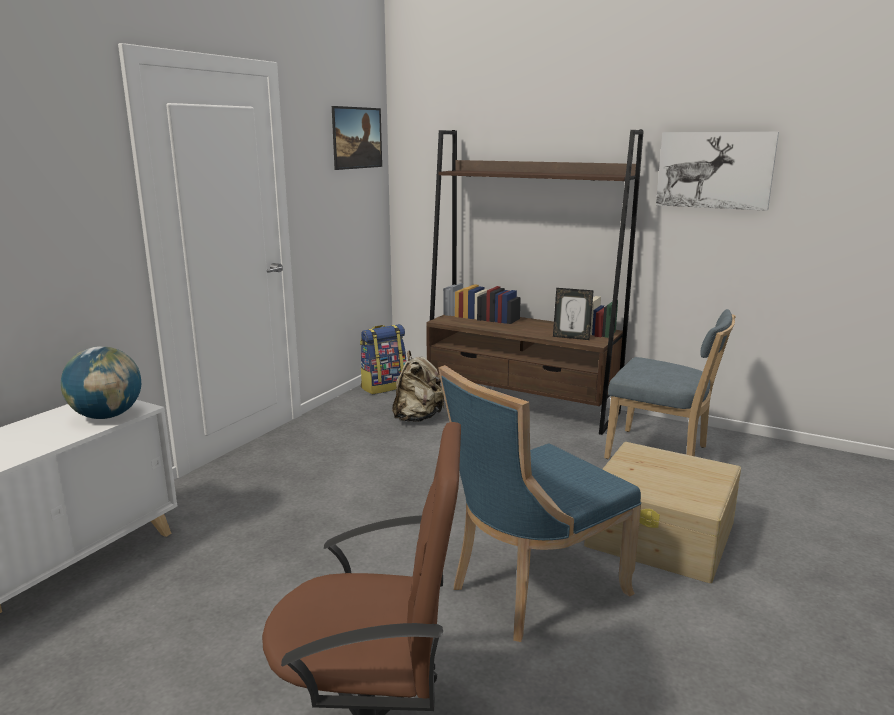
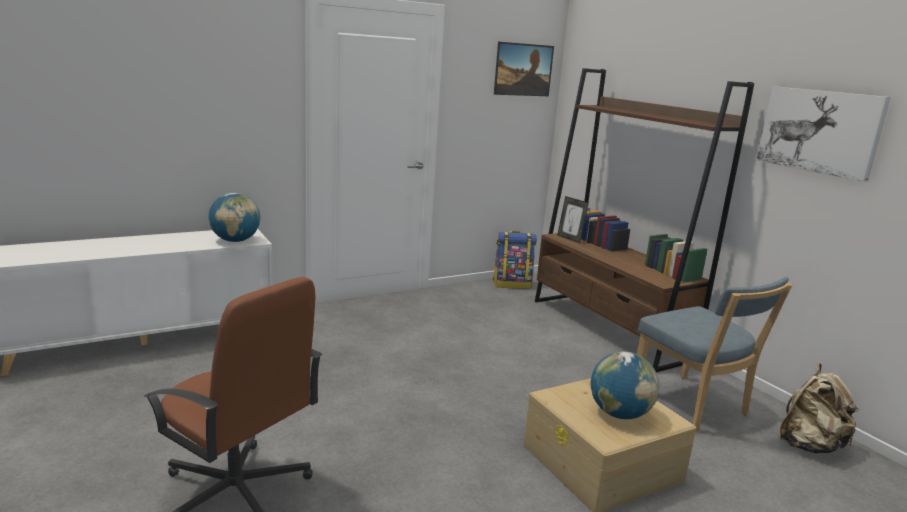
camera: 30 degrees right, 0 degrees up
(417, 418) = (509, 313): beige backpack -> beige backpack (809, 445)
(531, 589) = (443, 456): blue chair -> none
(571, 337) = (647, 274): picture frame -> picture frame (570, 239)
(681, 478) = (619, 414): none -> globe

